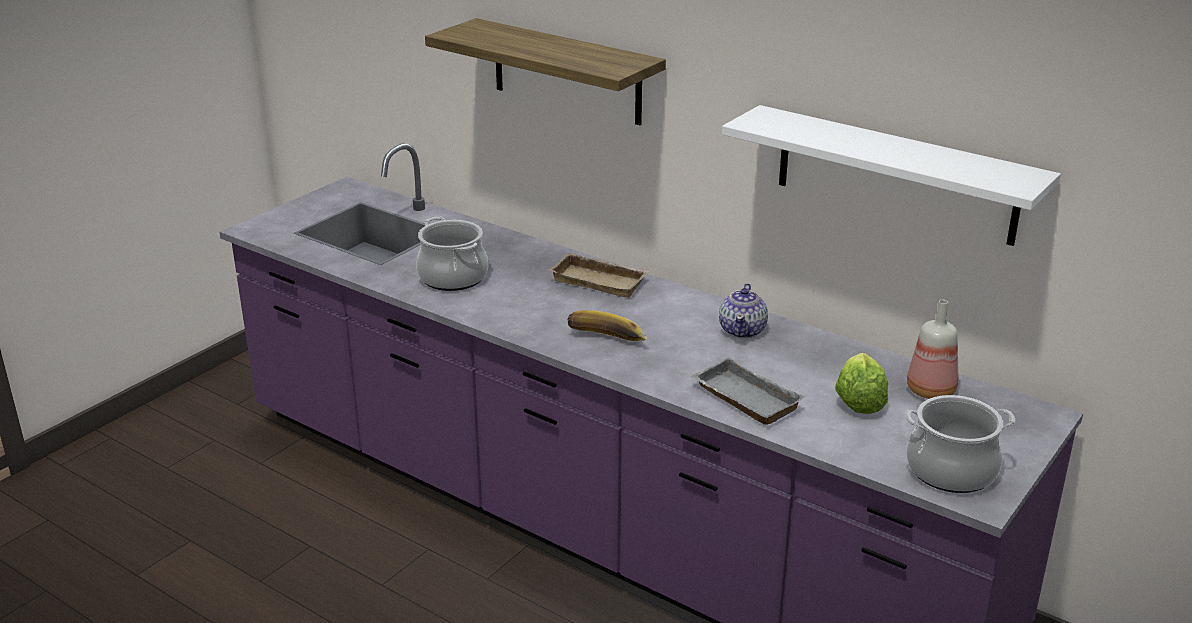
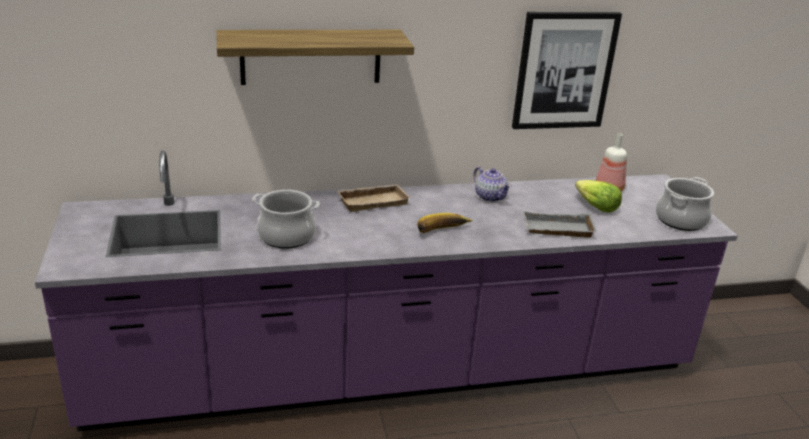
camera: 50 degrees left, 0 degrees up
(895, 175) = (564, 70): white shelf -> picture

